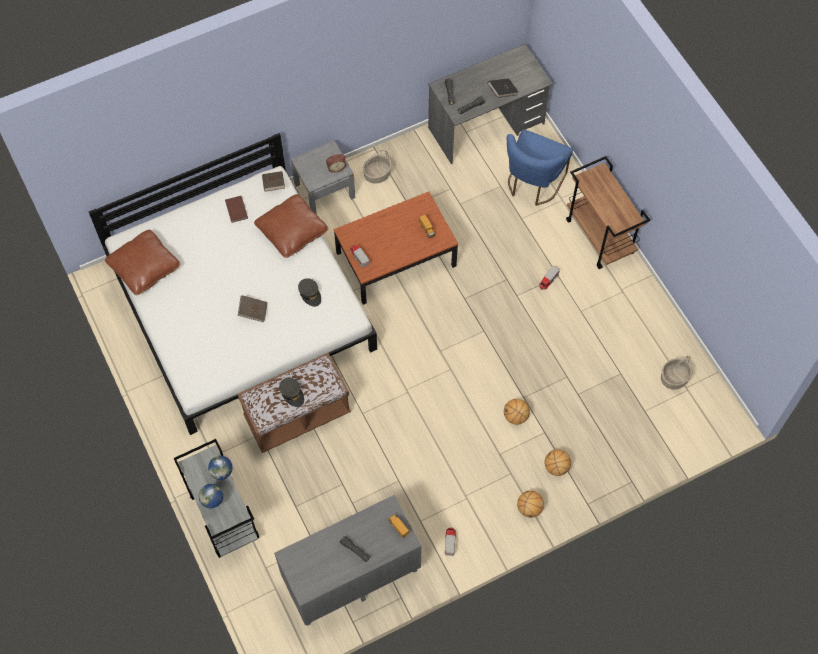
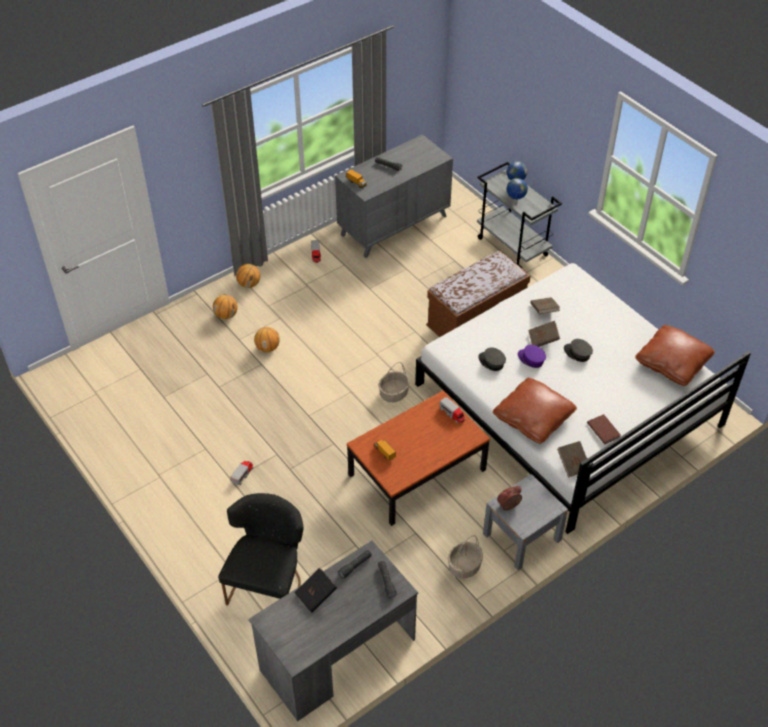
camera: 170 degrees right, 15 degrees down
(239, 346) = (544, 311): none -> brown book
(272, 291) = (531, 359): none -> purple cap
(292, 394) = (479, 277): grey cap -> grey cap (577, 353)
(533, 184) = (268, 583): blue chair -> black chair
(600, 237) = (183, 531): brown cart -> none
(674, 378) = (108, 400): basket -> basket (393, 394)

